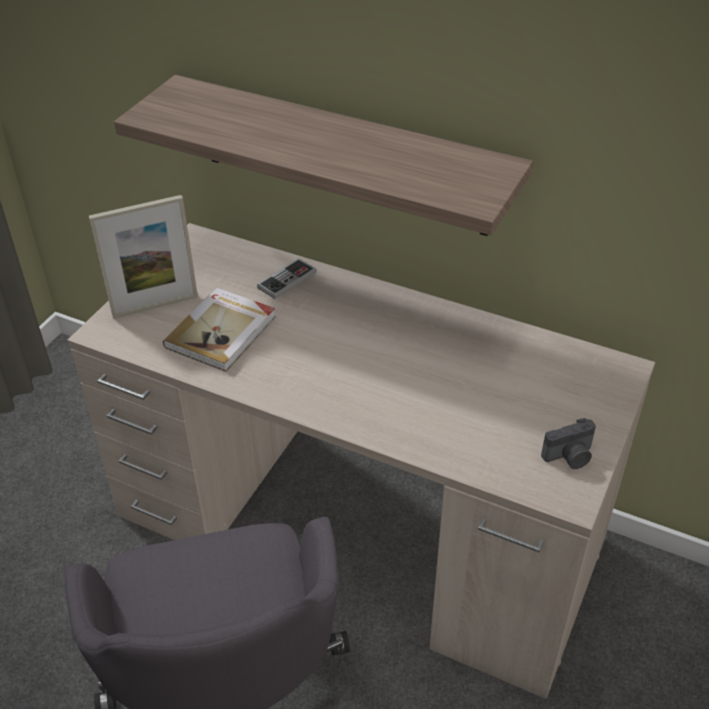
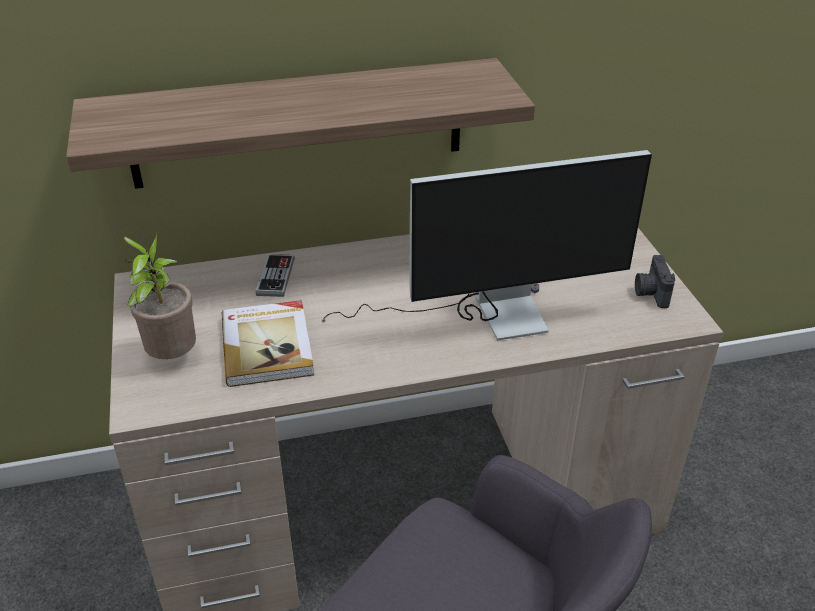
camera: 40 degrees left, 5 degrees down
(155, 306) = (171, 357): picture frame -> potted plant
(403, 397) = (487, 316): none -> monitor
(569, 457) = (650, 293): camera -> camera turned 150 degrees clockwise

